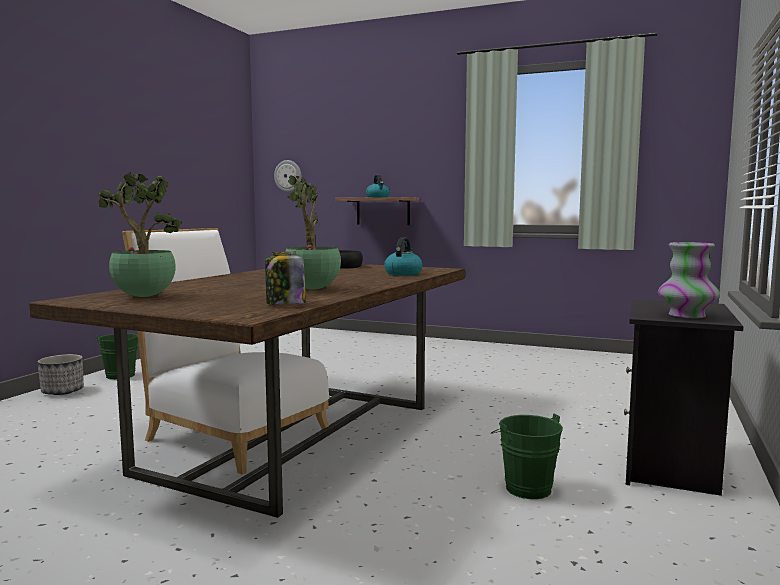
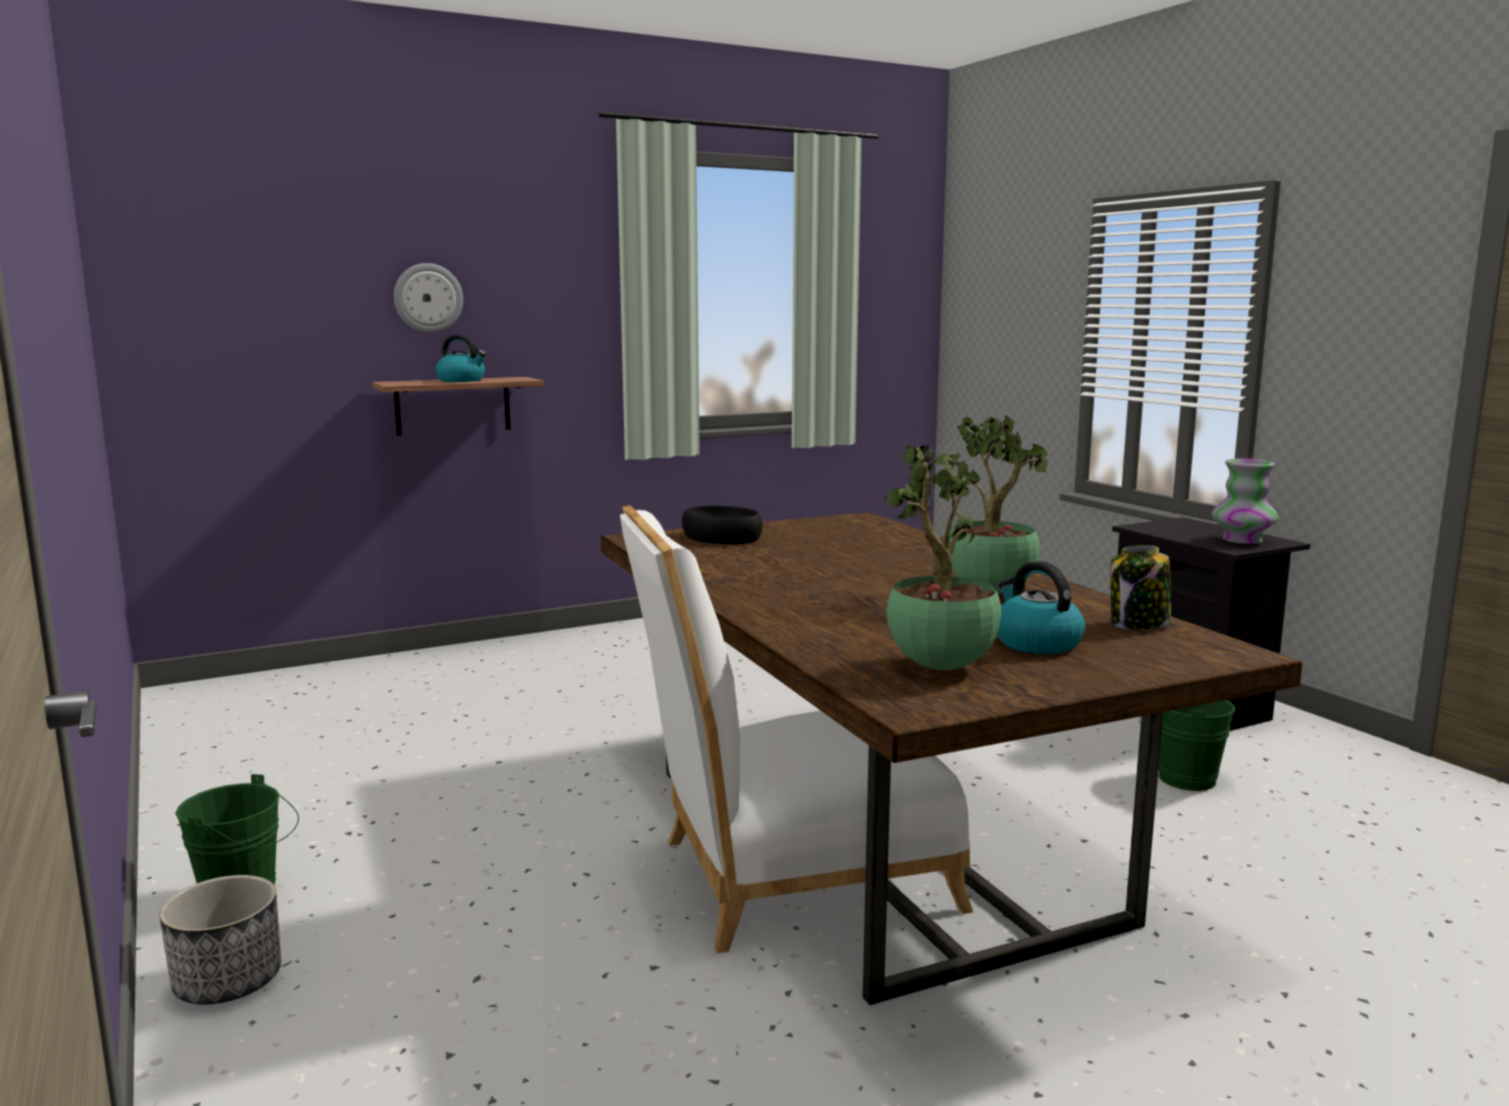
camera: 50 degrees left, 5 degrees up
(288, 176) = (205, 334): wall clock -> wall clock (428, 298)
(403, 273) = (881, 537): kettle -> kettle (1036, 643)

